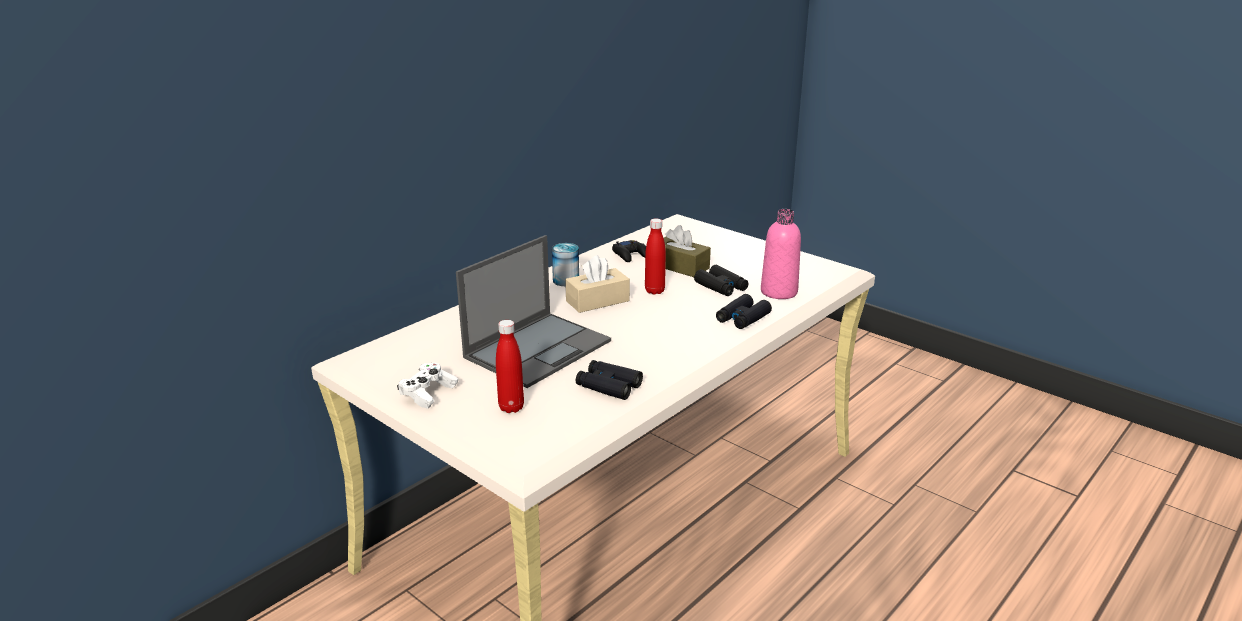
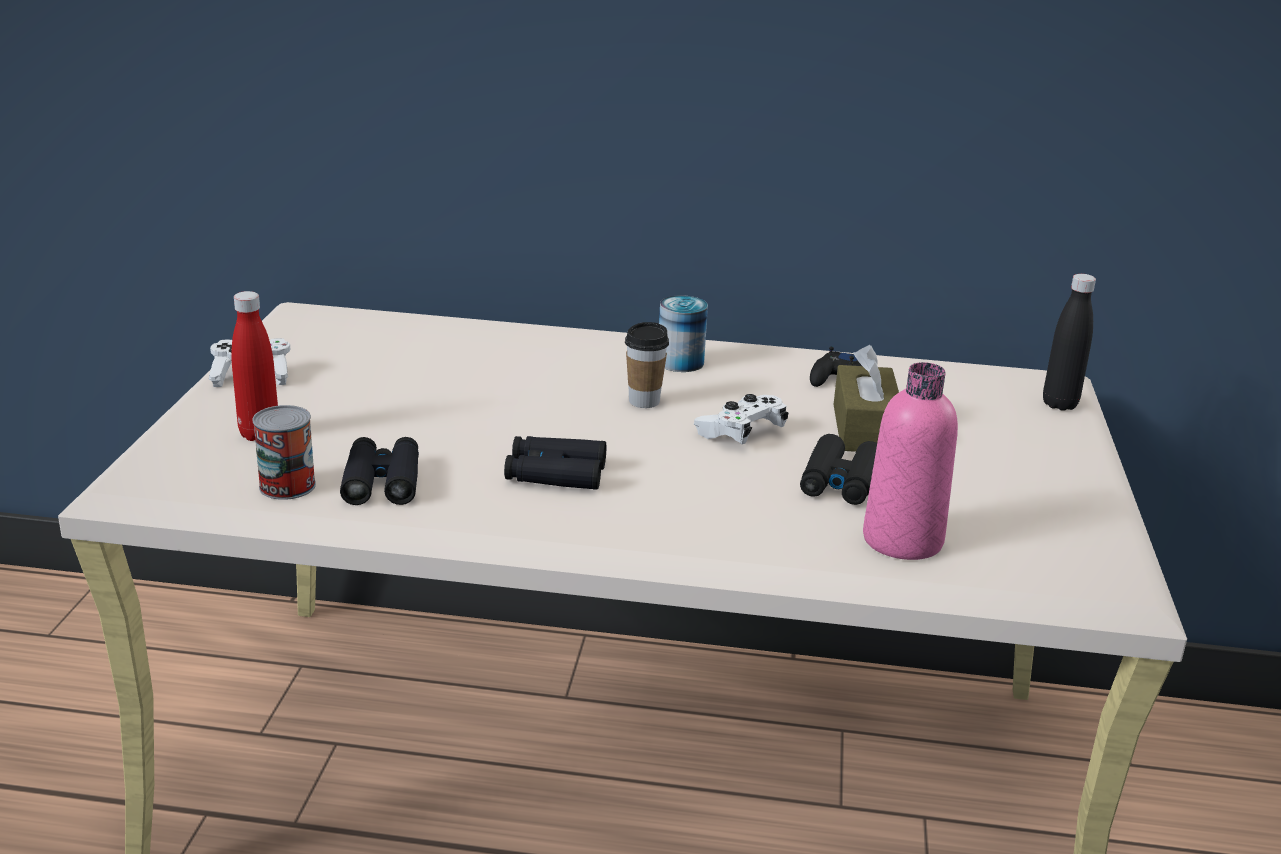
camera: 55 degrees right, 0 degrees up
(538, 348) = (443, 404): laptop -> none
(584, 413) = (287, 486): none -> can
(597, 301) = (644, 401): beige tissue box -> cup
(654, 291) = (741, 432): red bottle -> white game controller
(701, 226) = (1059, 404): none -> black bottle
(742, 318) = (744, 531): black binoculars -> black binoculars (555, 474)

